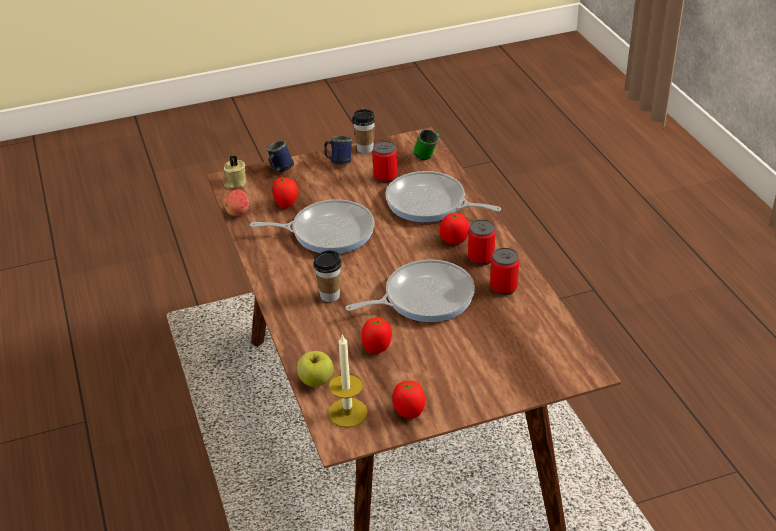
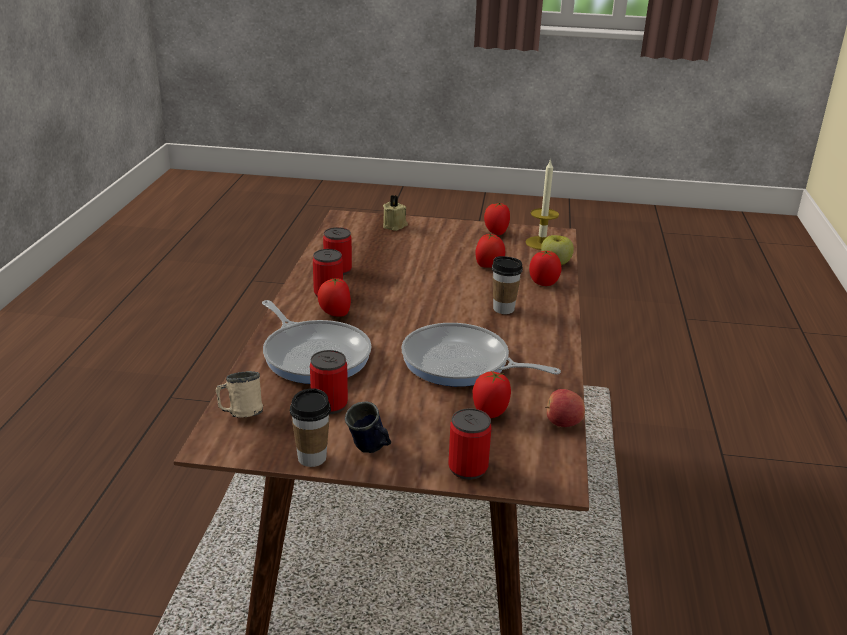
camera: 155 degrees left, 10 degrees down
(235, 182) = (548, 472): beige candle -> beige candle (395, 226)
(279, 170) = (468, 468): blue mug -> can
(313, 343) = (543, 283): none -> tomato
(424, 297) = (416, 283): frying pan -> none
(428, 156) = (240, 414): green mug -> beige mug

